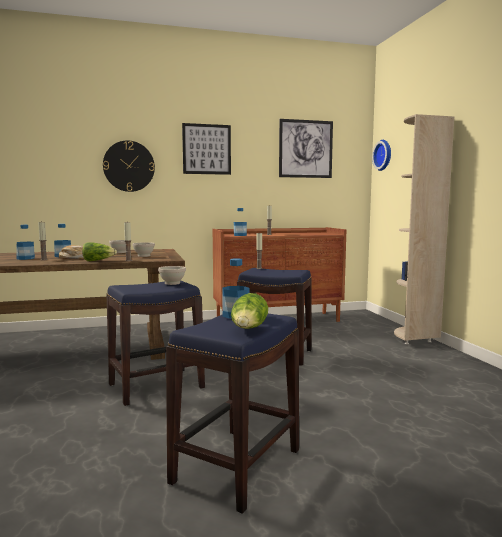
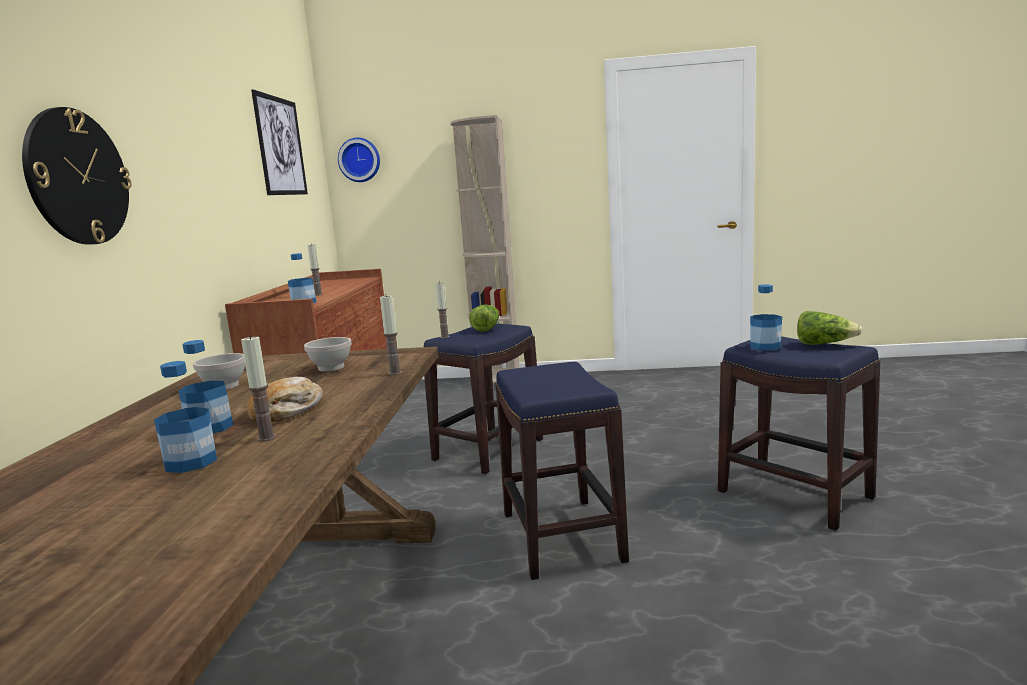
camera: 70 degrees left, 5 degrees up
(98, 261) = (366, 391): lettuce -> lettuce (486, 328)
(172, 283) = (544, 370): white bowl -> none
(206, 149) = (186, 140): picture -> none

